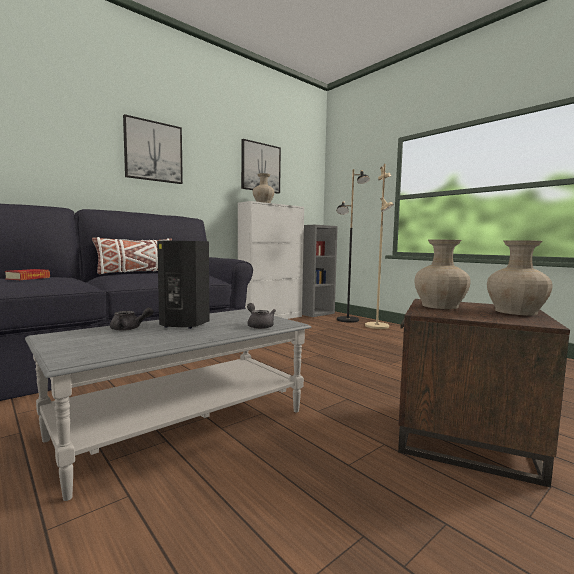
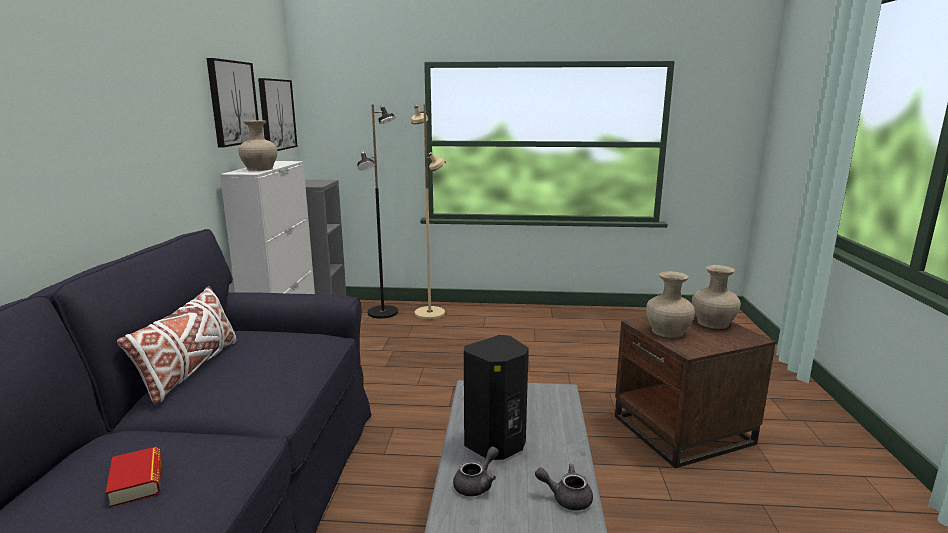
camera: 45 degrees left, 10 degrees up
(153, 151) = (100, 113): picture -> picture (276, 115)
(259, 326) = (554, 408): grey teapot -> grey teapot (566, 498)

